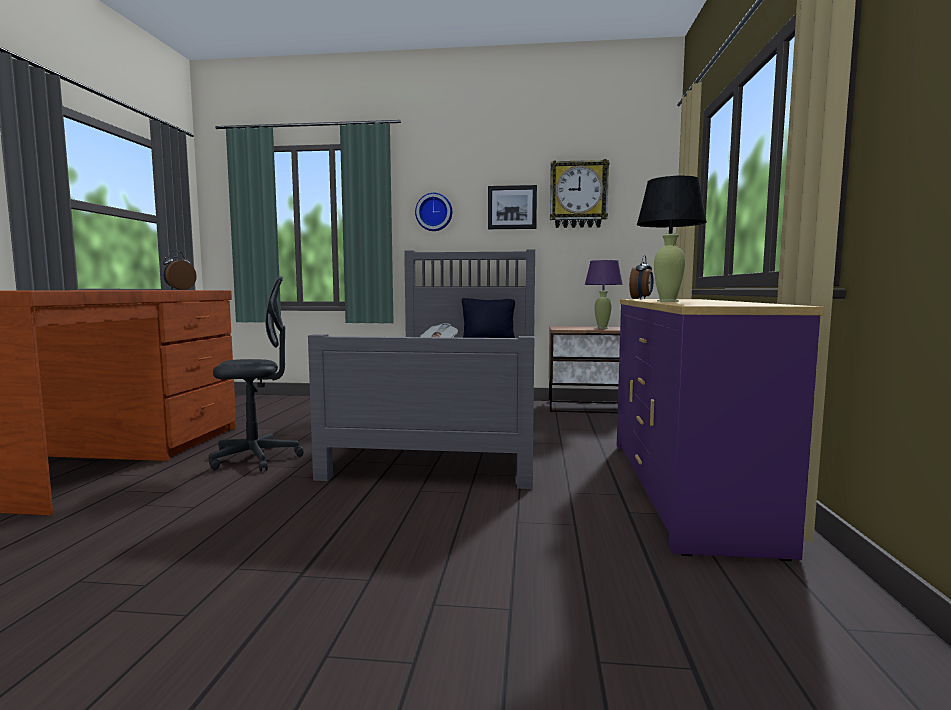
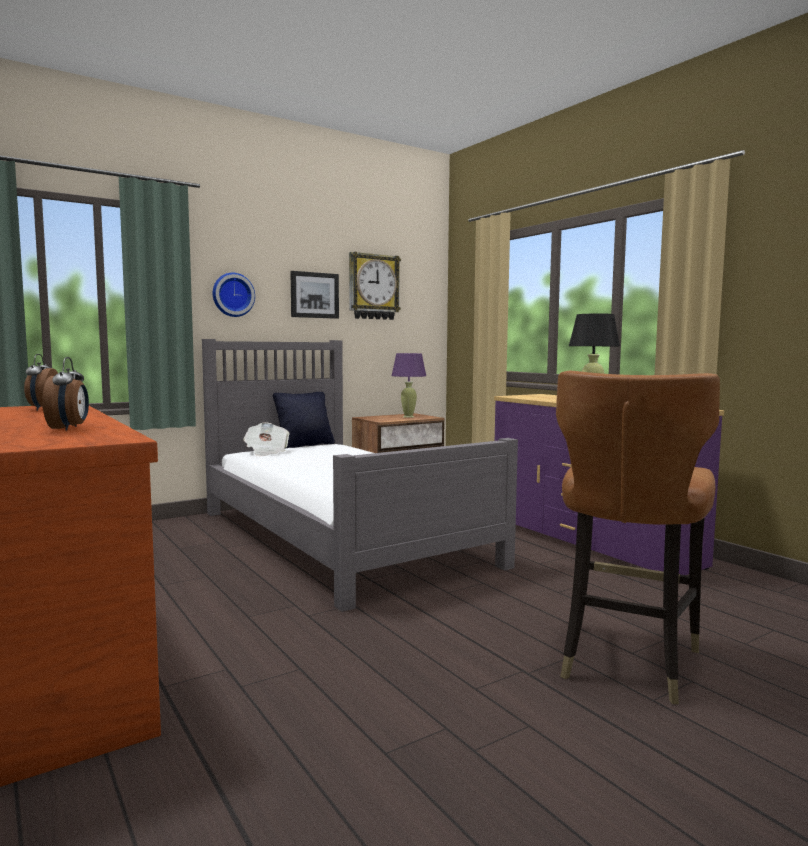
camera: 40 degrees left, 0 degrees up
(256, 459) = (224, 611): grey office chair -> none
(406, 607) = (625, 660): none -> brown chair
(641, 299) = (518, 396): alarm clock -> alarm clock (69, 428)

